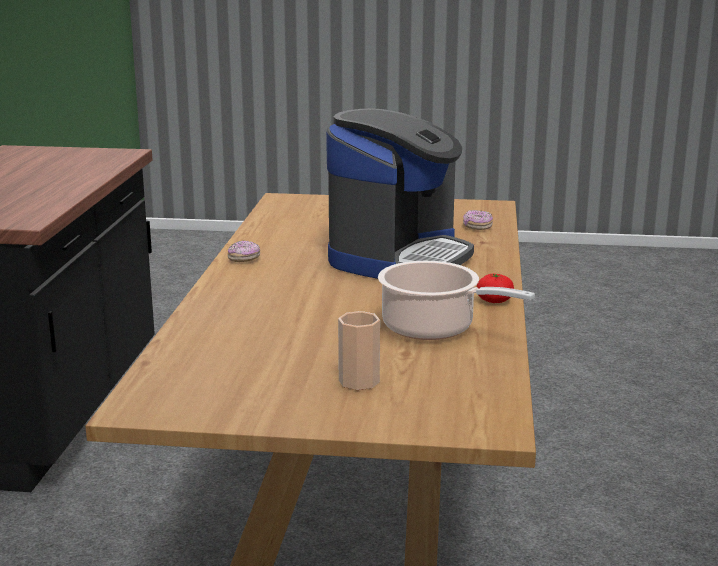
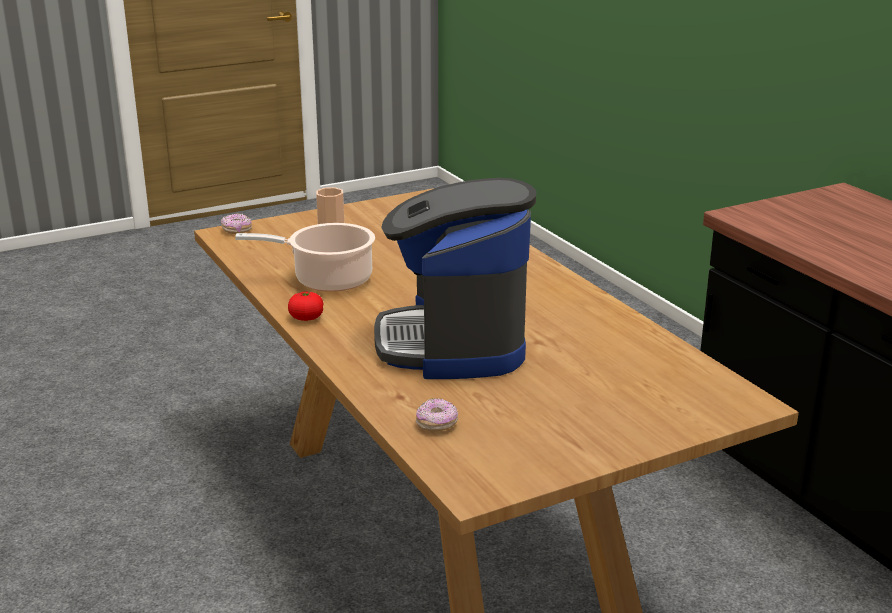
camera: 145 degrees right, 5 degrees up
(244, 259) = (582, 299): donut -> donut (237, 230)

